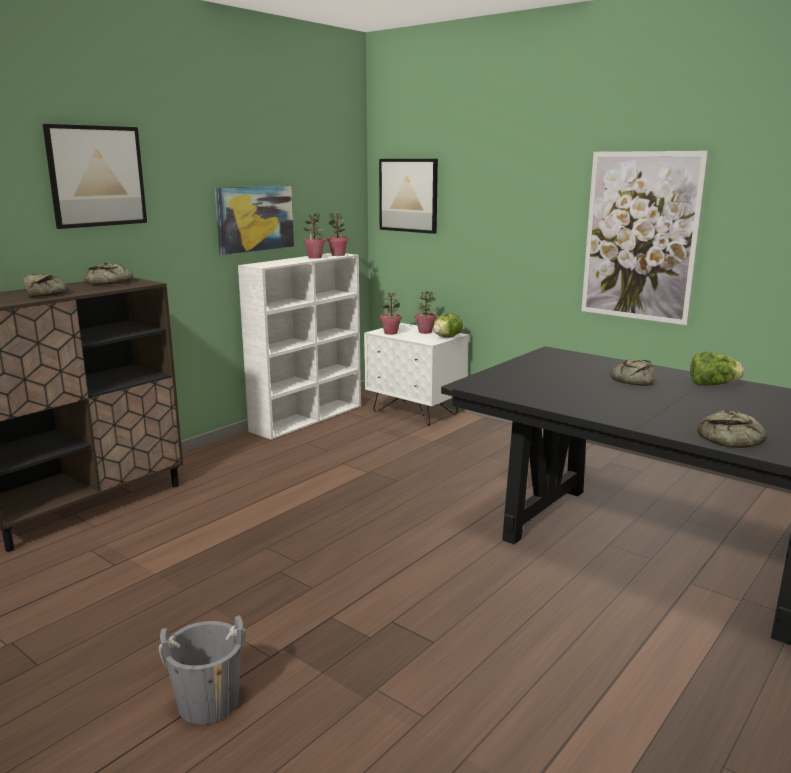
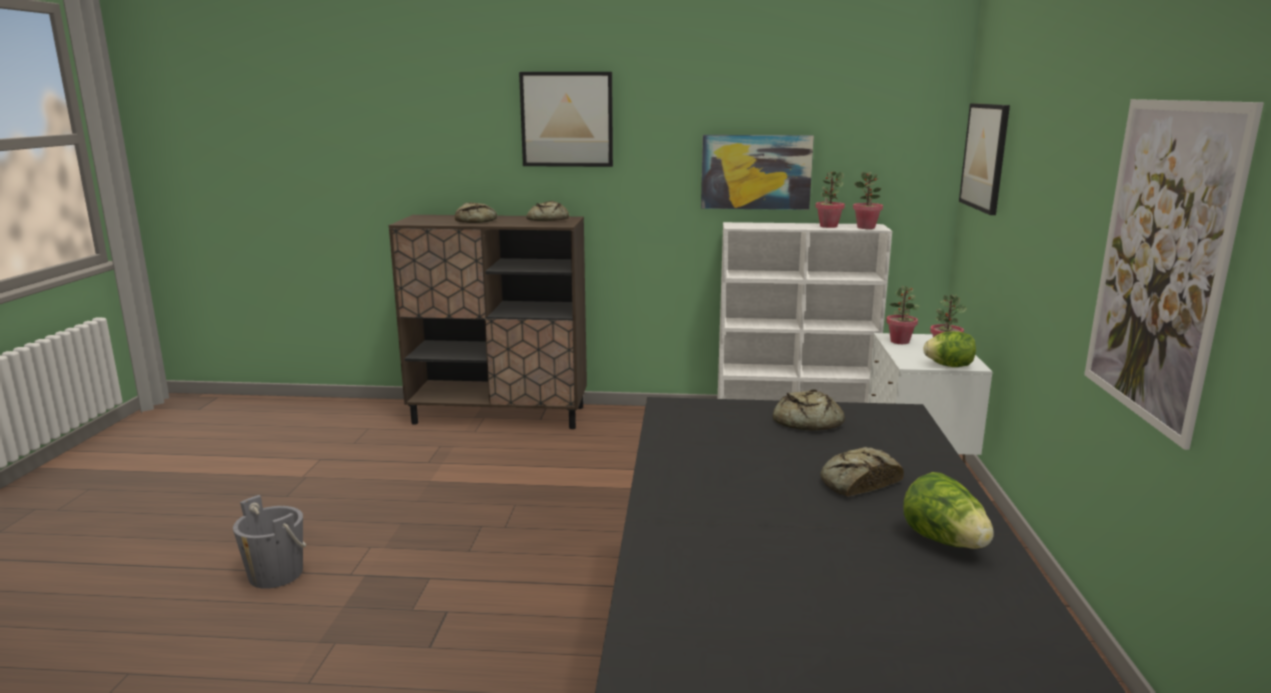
camera: 55 degrees right, 0 degrees up
(733, 439) = (676, 594): bread -> bread (805, 421)

